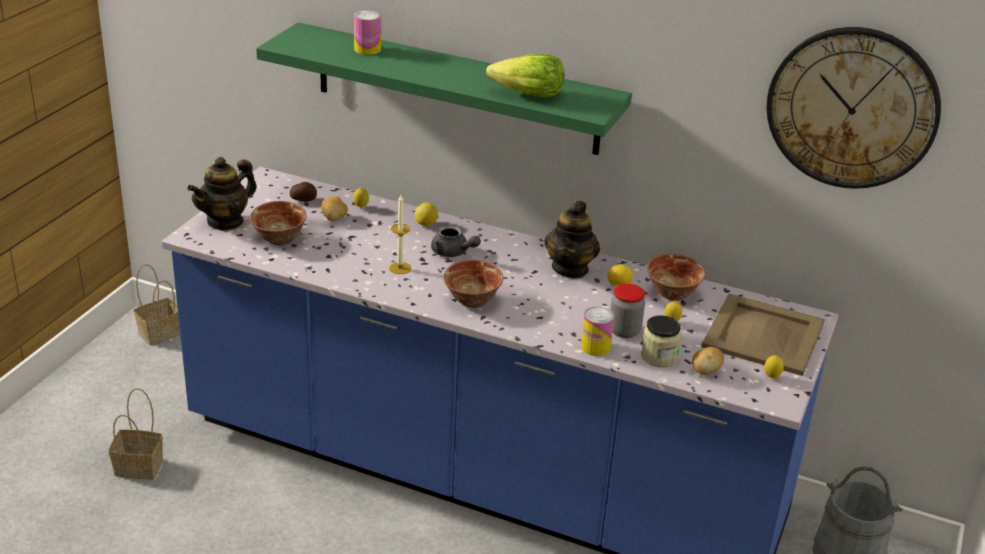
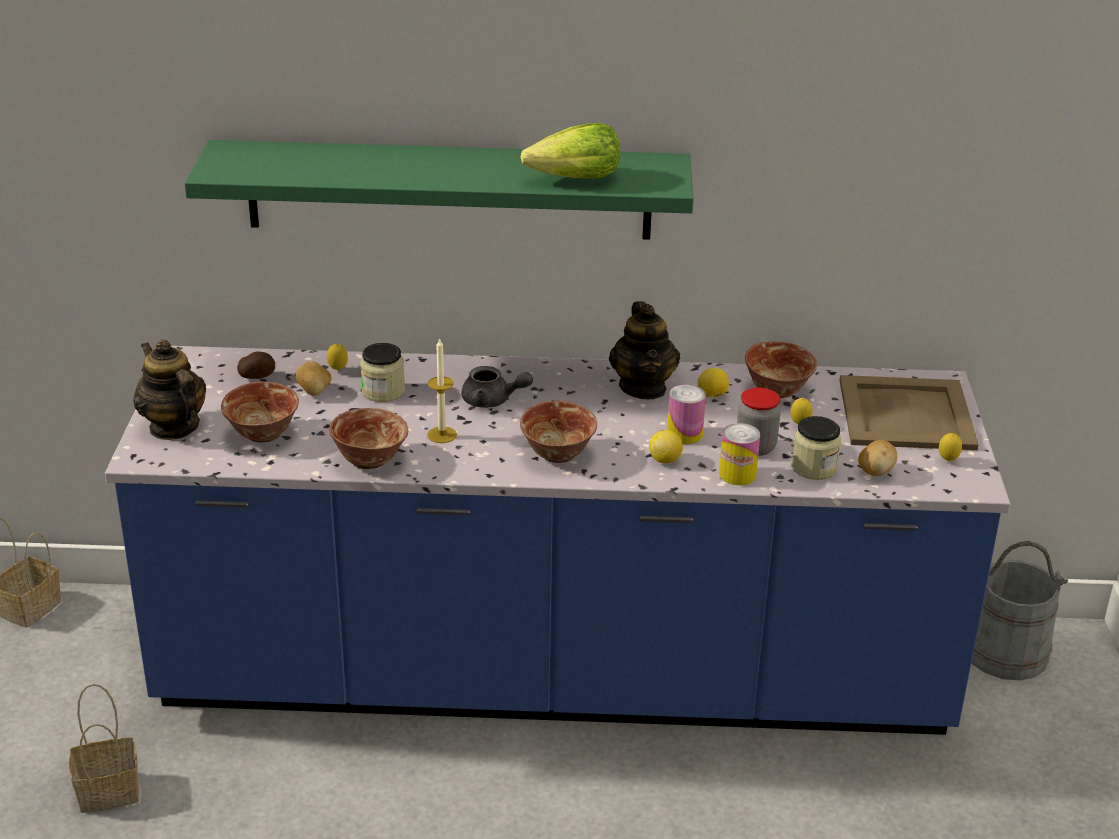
camera: 20 degrees left, 0 degrees up
(225, 221) = (174, 427): teapot -> teapot turned 120 degrees clockwise
(338, 273) = (369, 460): none -> bowl
(367, 49) = (331, 158): can -> can (684, 434)
(381, 229) = (383, 391): none -> jar
(426, 224) = (434, 372): lemon -> lemon (665, 460)
(852, 108) = (964, 124): wall clock -> none

